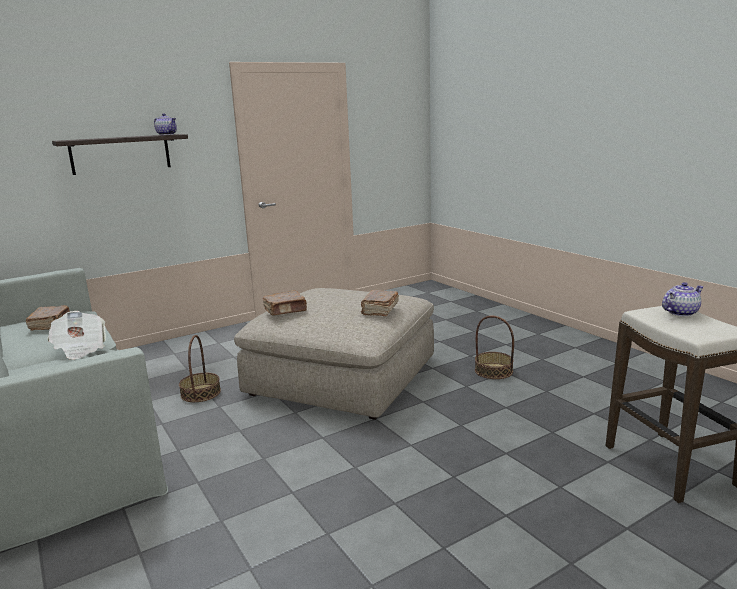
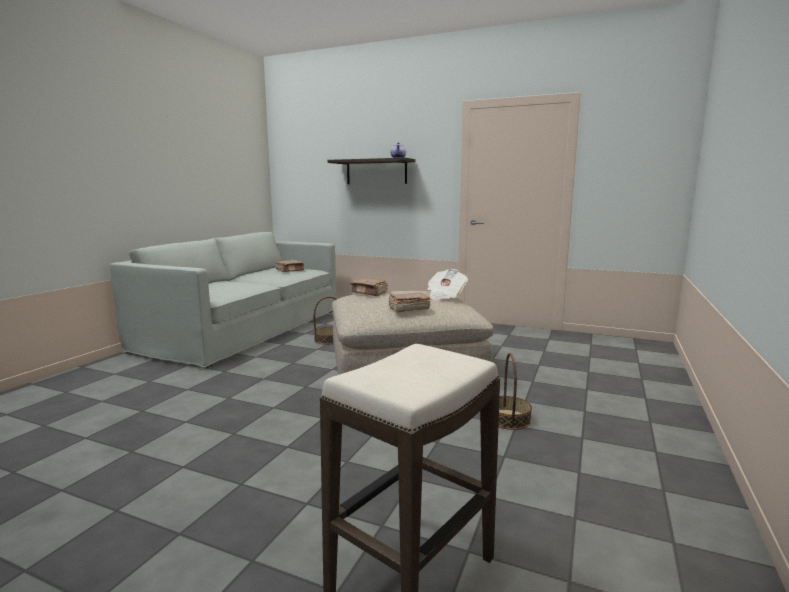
camera: 55 degrees right, 5 degrees down
(80, 348) = (263, 281): newspaper -> newspaper (445, 295)
(680, 313) = (443, 363): teapot -> none

